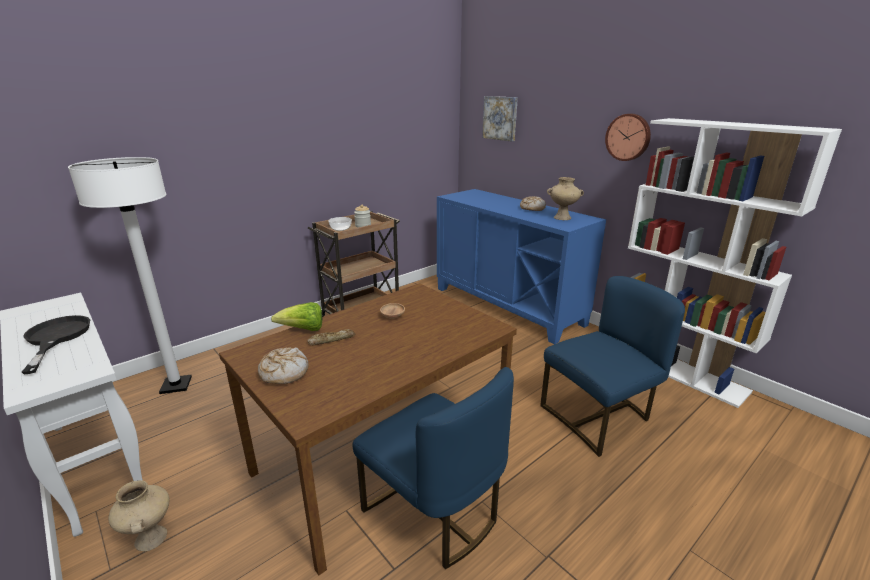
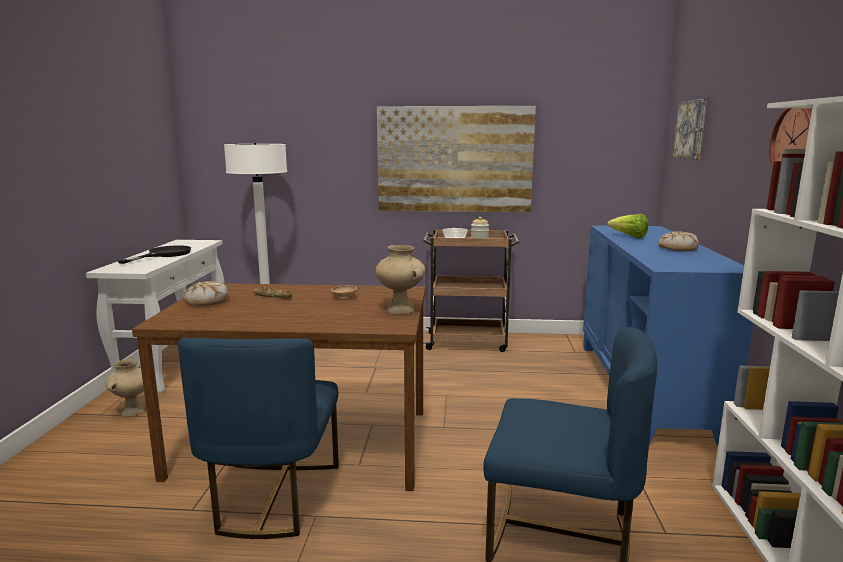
camera: 45 degrees right, 10 degrees down
(303, 330) = (272, 287): lettuce -> lettuce (629, 237)
(319, 153) = (454, 159): none -> picture
(562, 218) = (692, 261): beige vase -> beige vase (401, 310)

